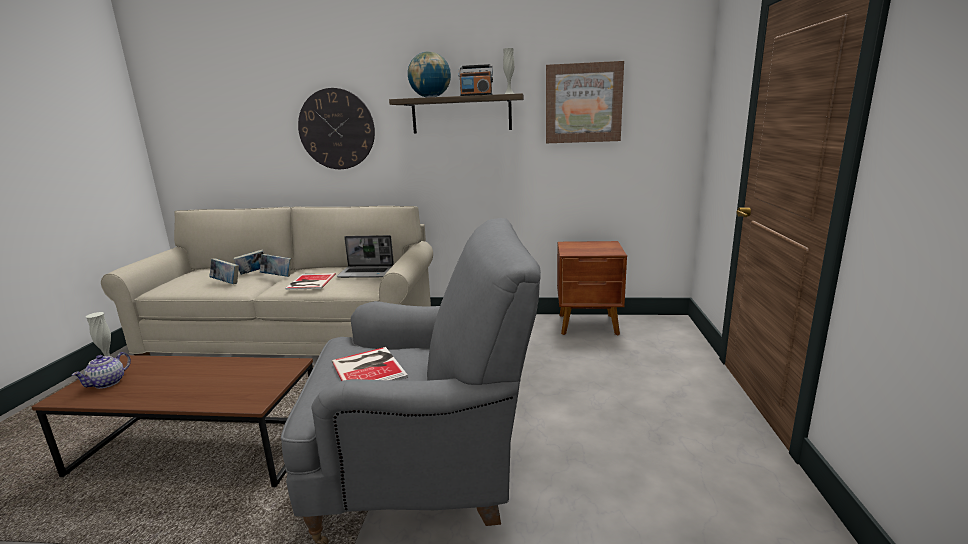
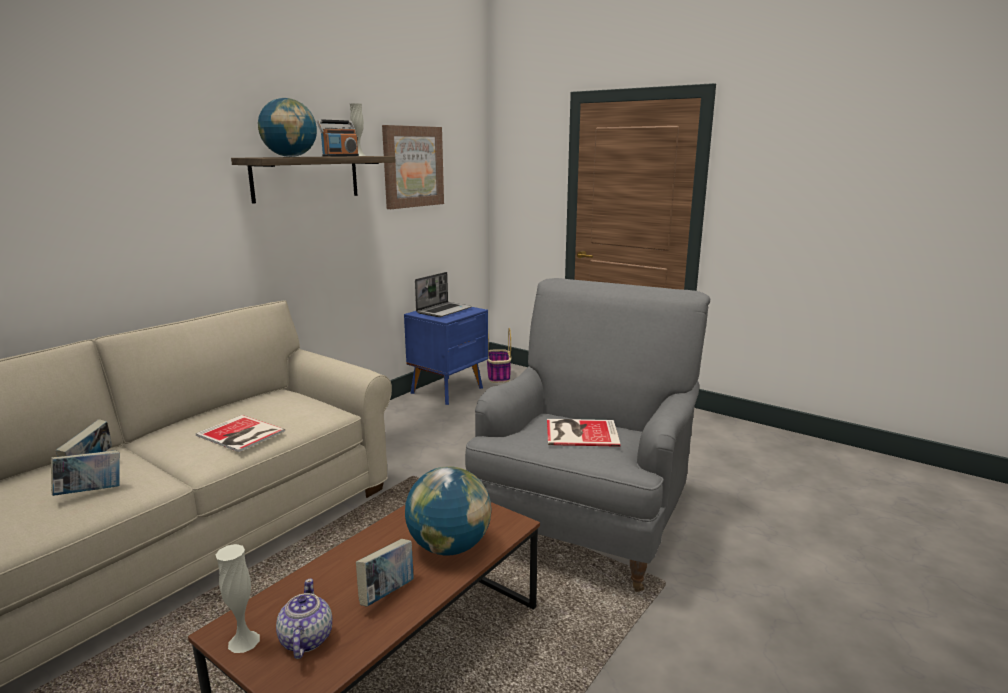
camera: 60 degrees left, 0 degrees up
(108, 383) = (305, 640): teapot -> teapot turned 150 degrees counterclockwise
(214, 390) = (449, 547): none -> globe
(277, 276) = (149, 453): book -> book (387, 593)
(336, 129) = (135, 201): wall clock -> none
(367, 273) = (281, 400): laptop -> laptop (444, 310)
(589, 325) = (448, 390): brown nightstand -> blue nightstand
(655, 332) = (498, 376): none -> basket

